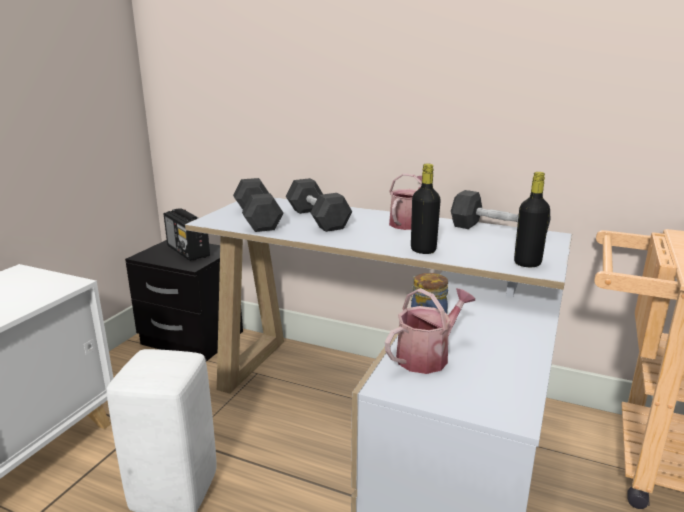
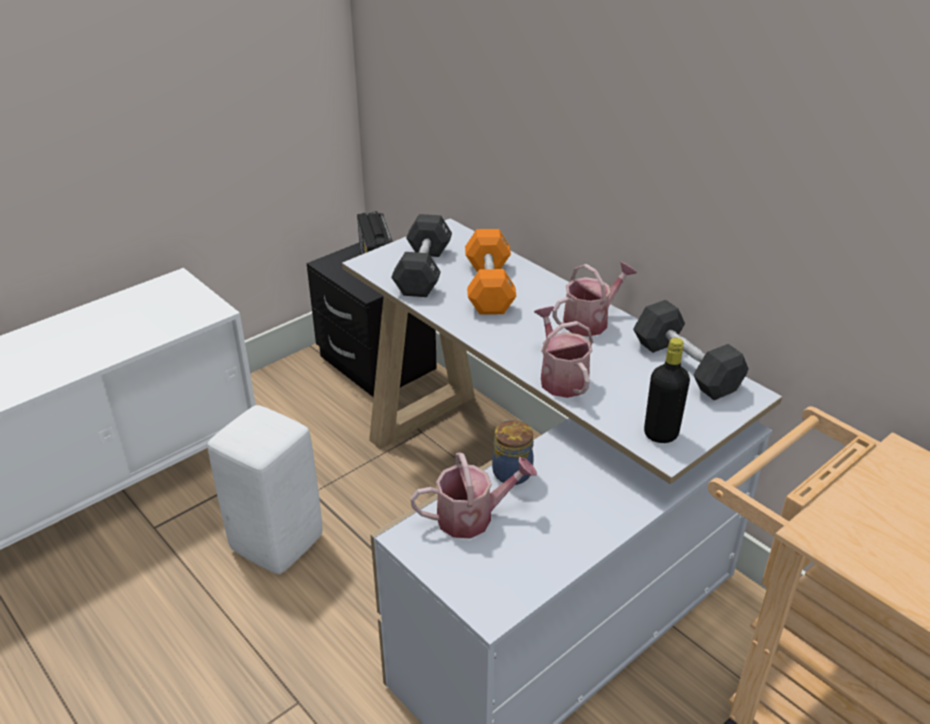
camera: 25 degrees right, 15 degrees up
(317, 219) = (489, 287): black dumbbell -> orange dumbbell
(423, 250) = (560, 377): black bottle -> watering can

